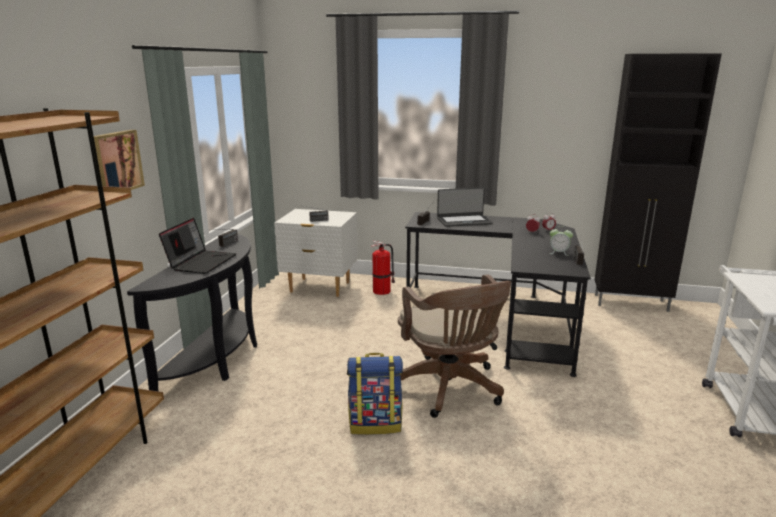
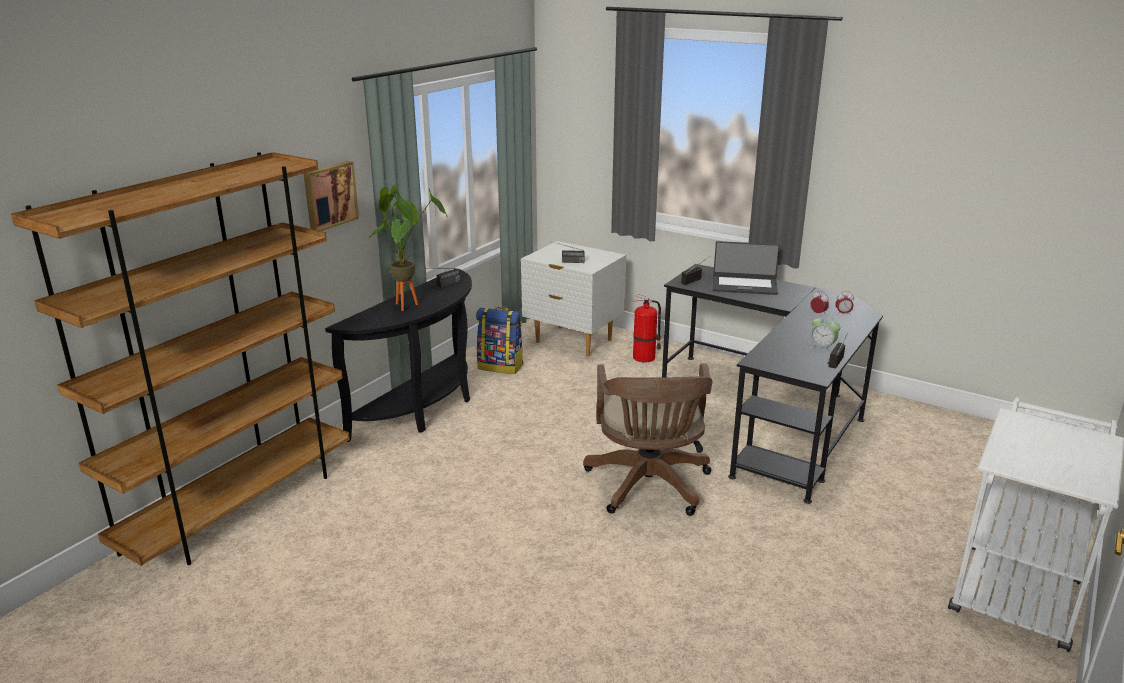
camera: 20 degrees right, 5 degrees up
(201, 262) = (408, 304): laptop -> potted plant
(375, 424) = (546, 506): backpack -> backpack (501, 366)
(632, 303) = (971, 427): black cabinet -> none

